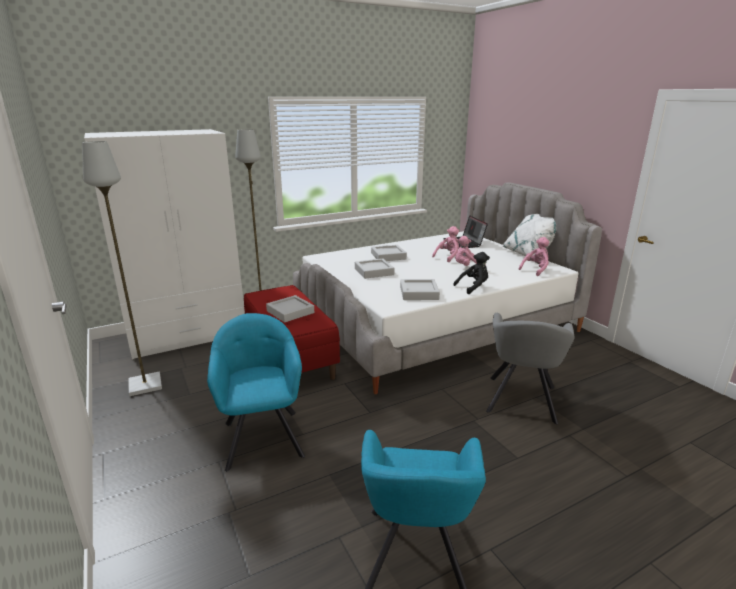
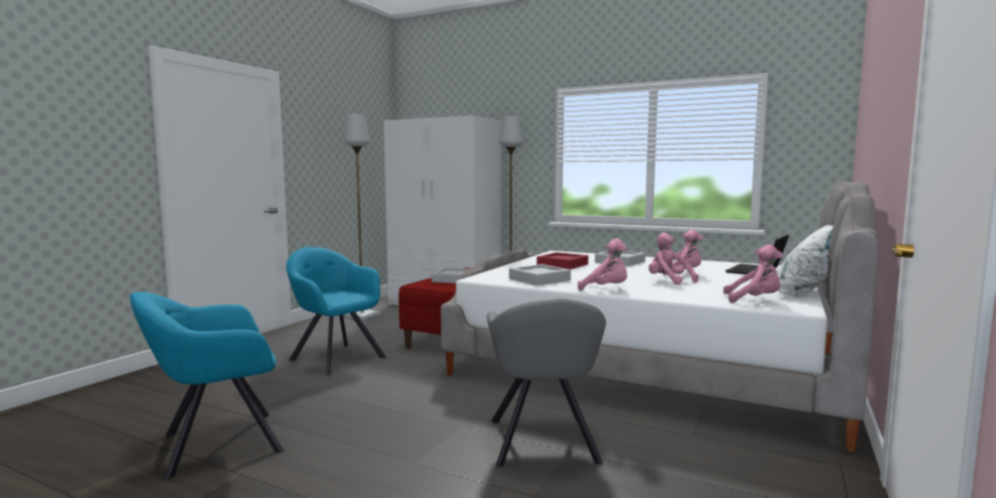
camera: 55 degrees right, 15 degrees down
(262, 436) = (335, 358): turquoise armchair -> turquoise armchair turned 90 degrees counterclockwise
(374, 271) = (562, 265): grey tray -> red tray
(473, 287) = (606, 289): black plush toy -> pink plush toy
(521, 401) = (543, 443): grey armchair -> grey armchair turned 75 degrees counterclockwise

